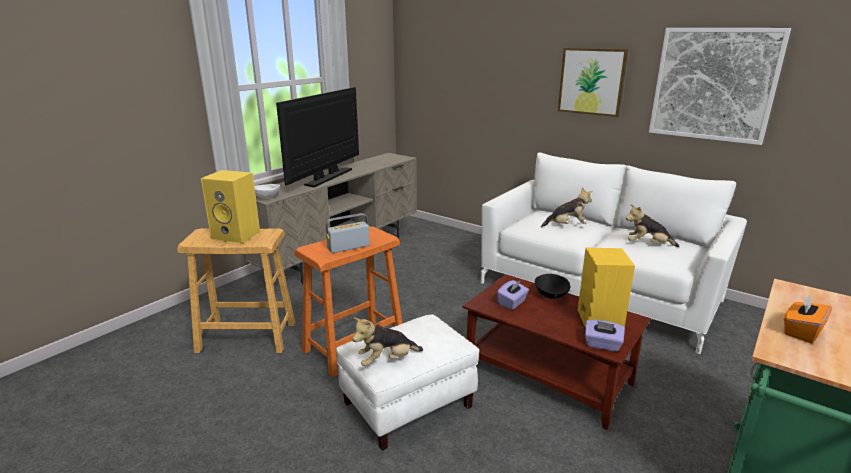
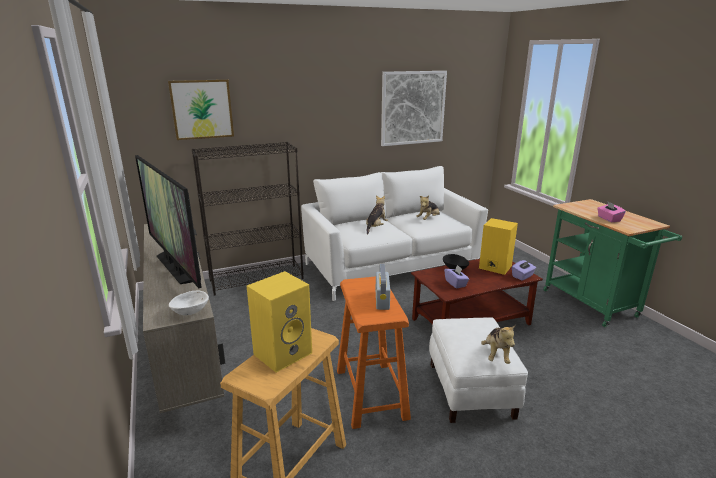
camera: 60 degrees left, 0 degrees up
(469, 240) = (257, 279): none -> black bookcase
(591, 81) = (336, 115): picture -> picture (202, 109)
(801, 331) = (608, 219): orange tissue box -> pink tissue box

